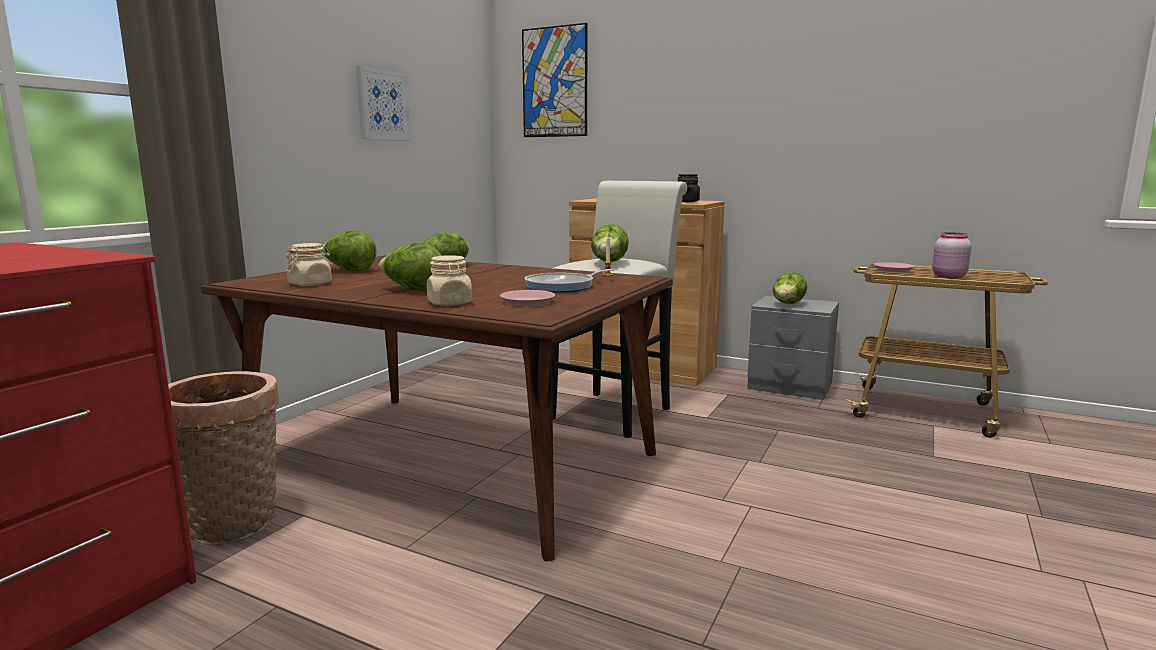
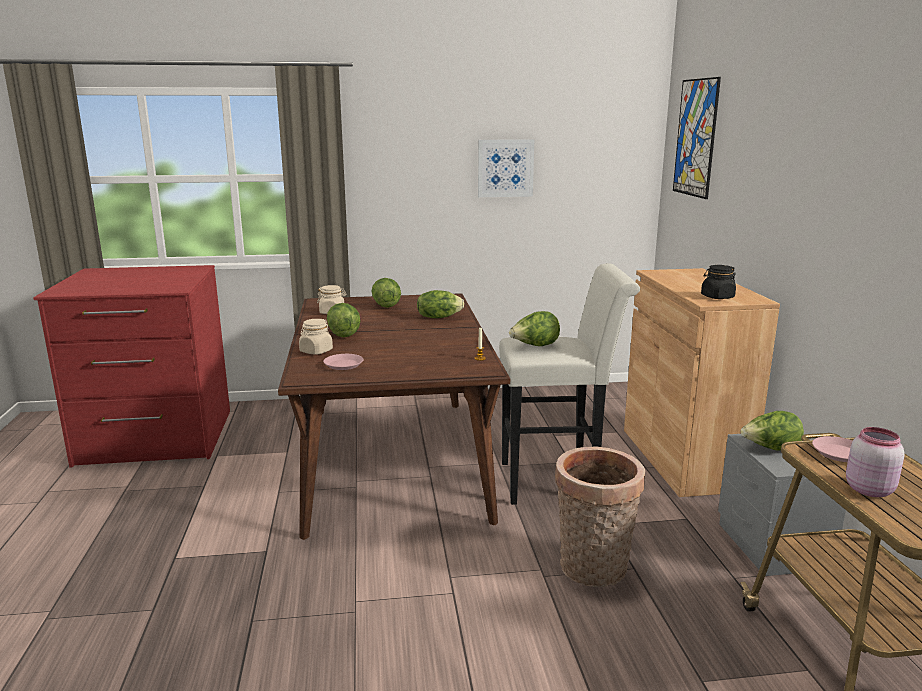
camera: 55 degrees right, 5 degrees up
(234, 525) = (262, 441): basket -> basket (593, 570)
(563, 287) = (410, 359): frying pan -> none

